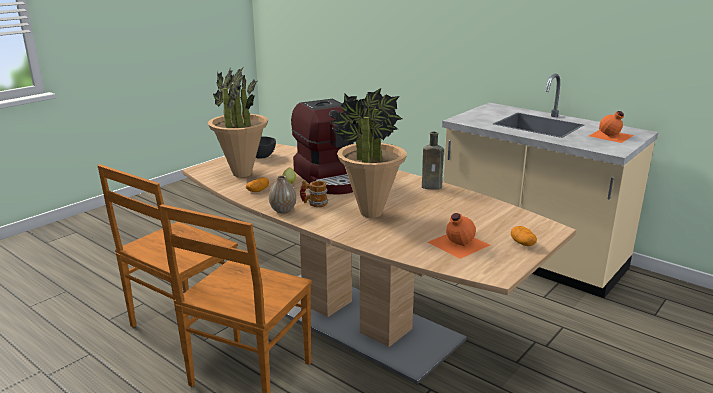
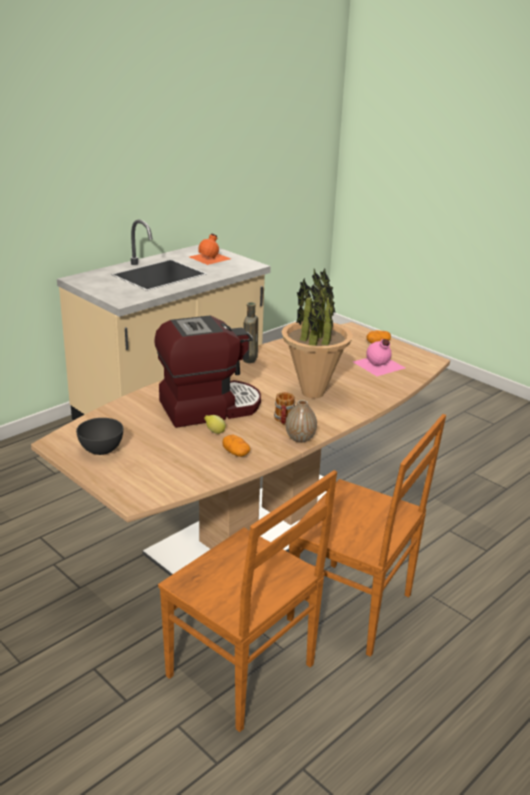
camera: 85 degrees left, 5 degrees up
(241, 173) = (168, 464): potted plant -> none
(457, 243) = (378, 365): orange bottle -> pink bottle

